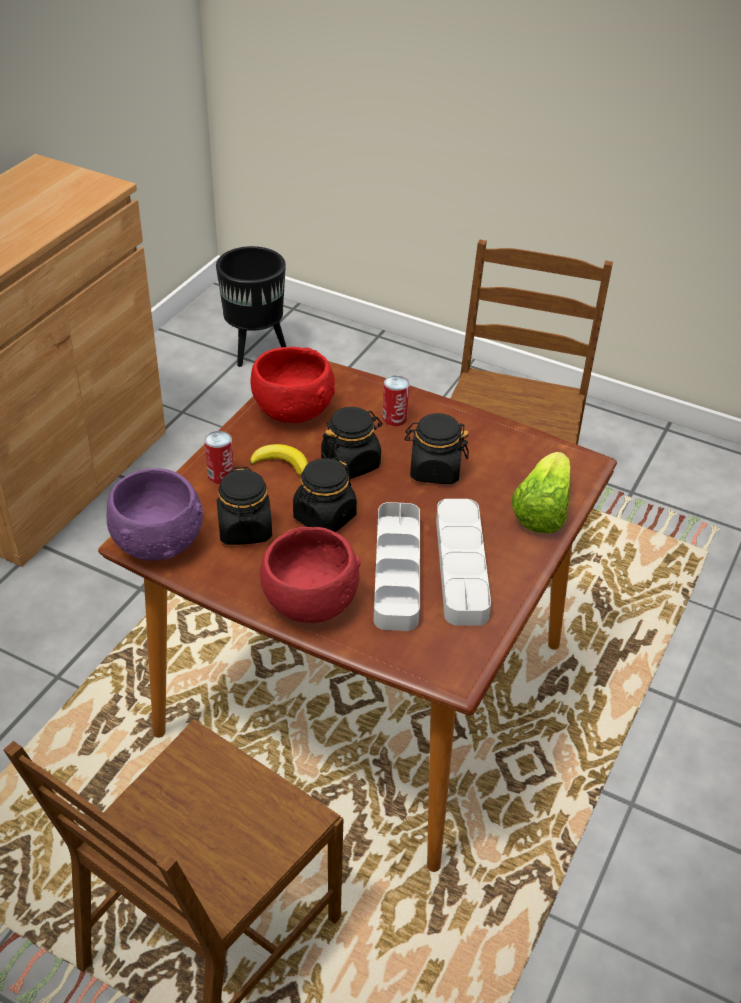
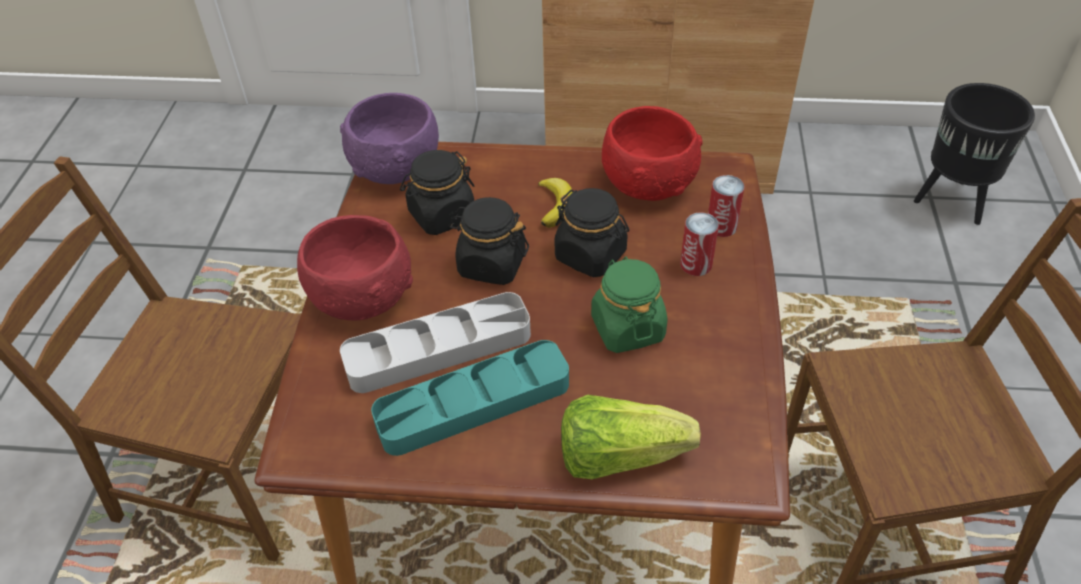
camera: 70 degrees right, 5 degrees up
(221, 475) = (510, 171): can -> can (721, 226)
(434, 470) = (627, 328): black jar -> green jar
(461, 566) = (473, 403): grey tray -> turquoise tray

